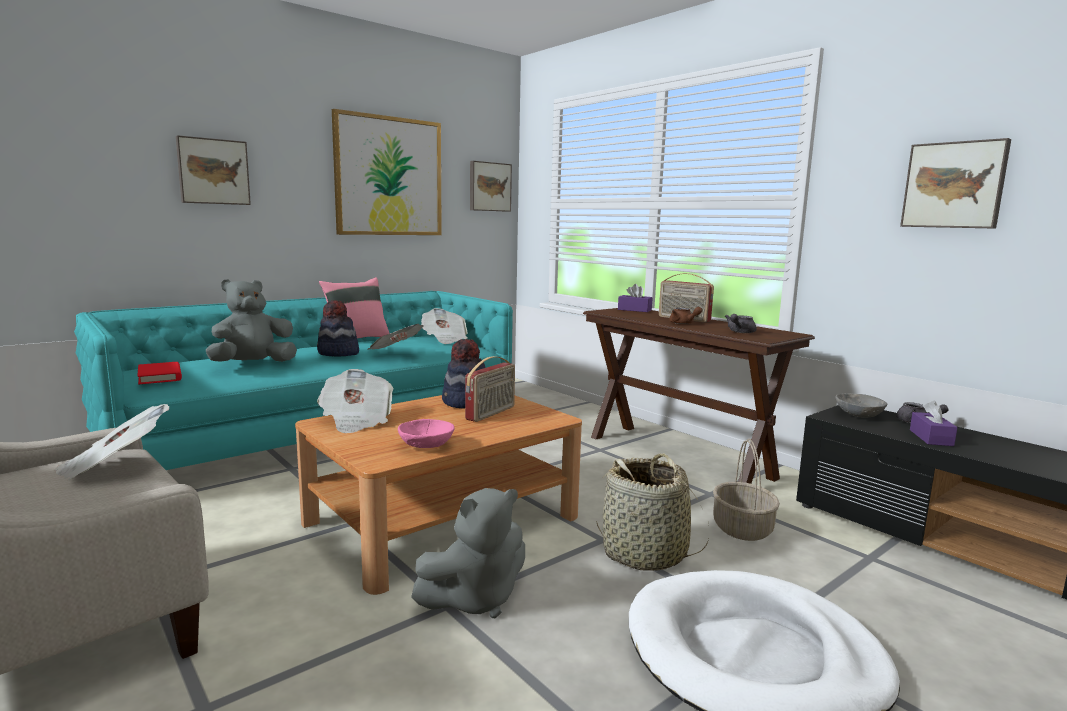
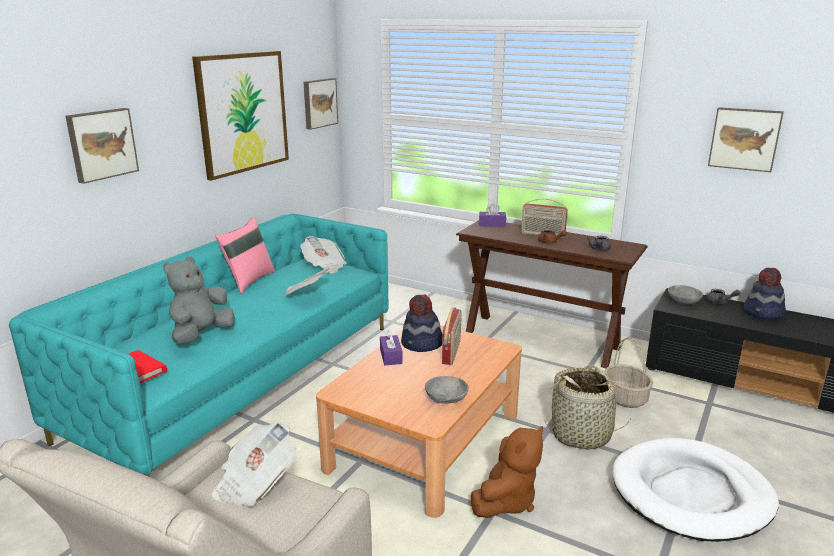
camera: 20 degrees left, 10 degrees up
(338, 353) = (260, 305): hat -> hat (763, 313)
(356, 420) = (362, 383): newspaper -> none
(426, 447) = (446, 400): pink bowl -> grey bowl
(475, 599) = (506, 501): grey plush toy -> brown plush toy
(931, 438) = (736, 317): purple tissue box -> purple tissue box (391, 356)

